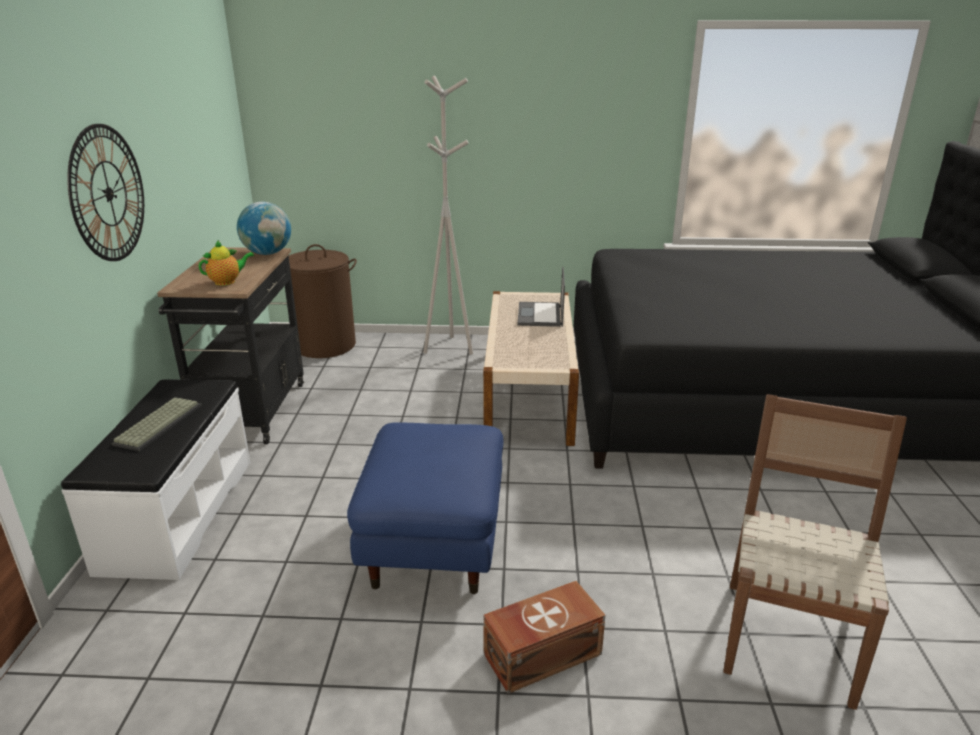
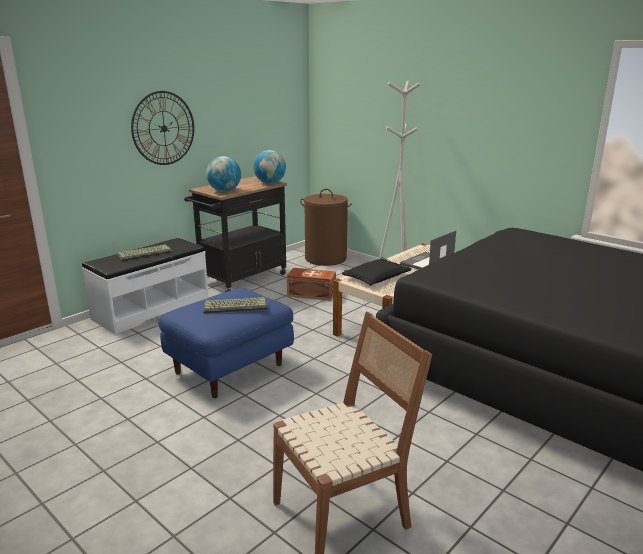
camera: 40 degrees right, 5 degrees down
(227, 282) = (224, 191): teapot -> globe
(445, 451) = (236, 306): none -> keyboard
(521, 349) = (376, 276): none -> black pillow
(540, 653) = (200, 438): brown storage box -> brown storage box (311, 293)

